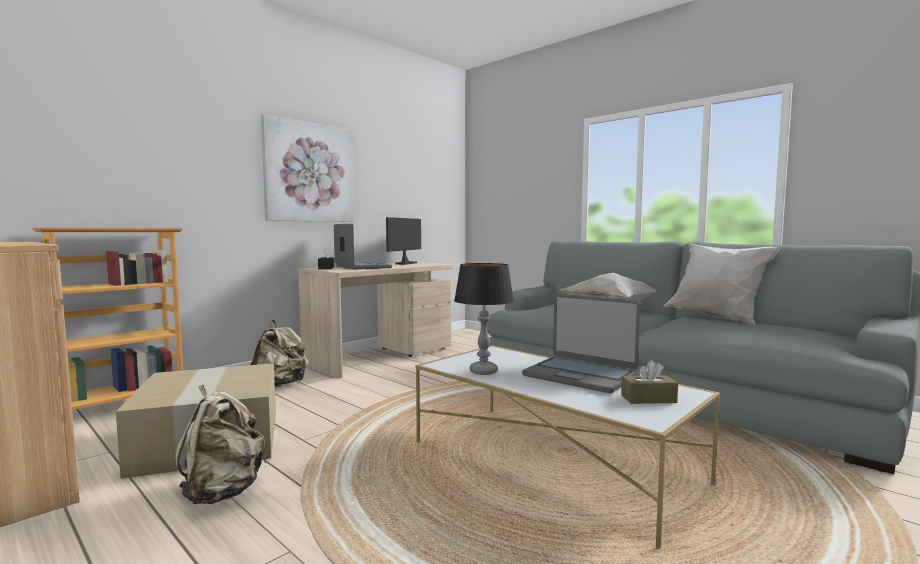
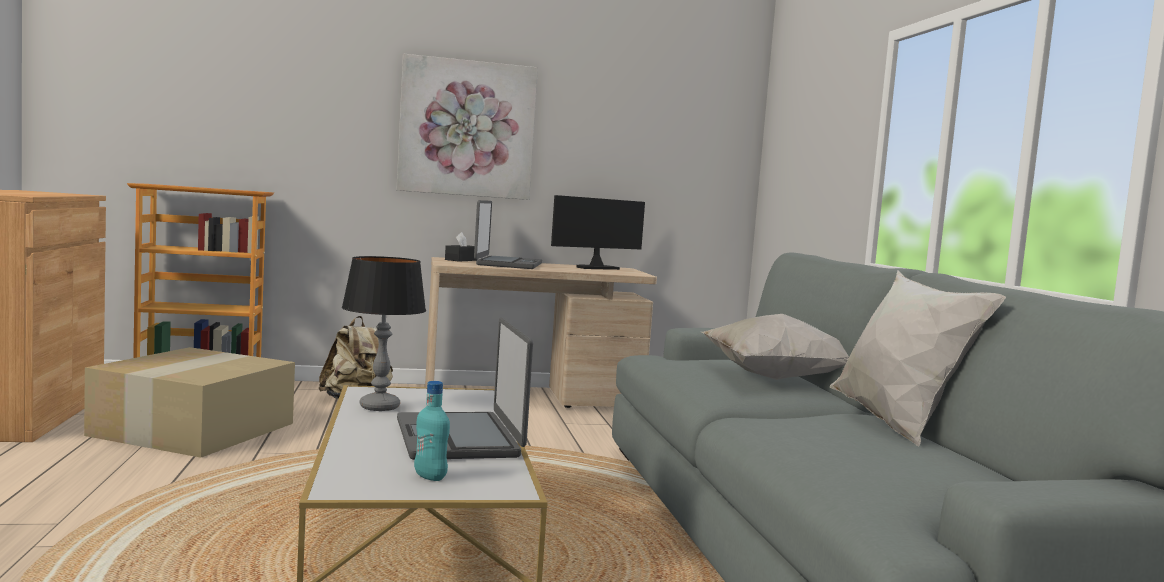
camera: 35 degrees right, 0 degrees up
(223, 491) = (115, 468): beige backpack -> none
(648, 399) = (430, 477): brown tissue box -> turquoise bottle

